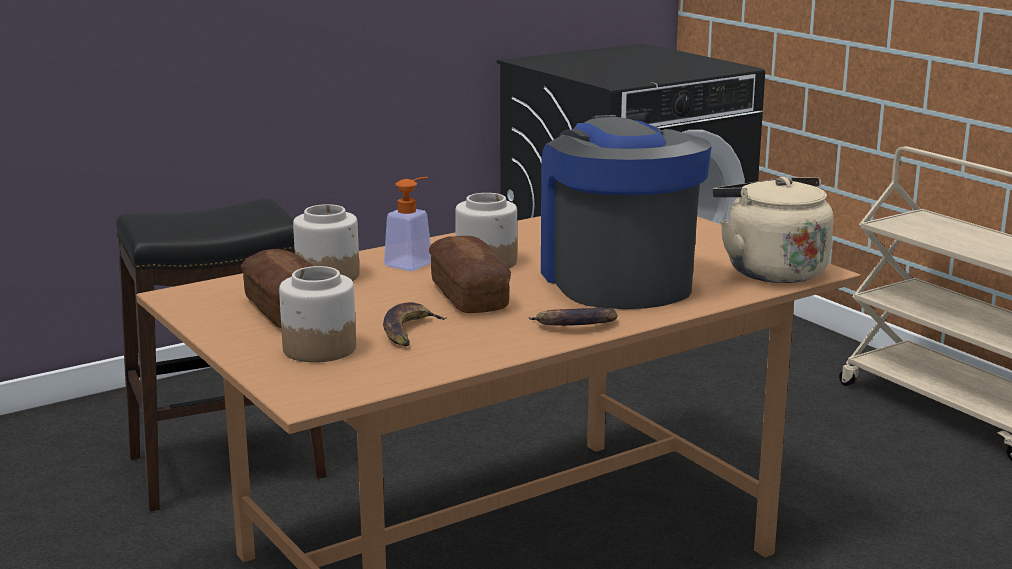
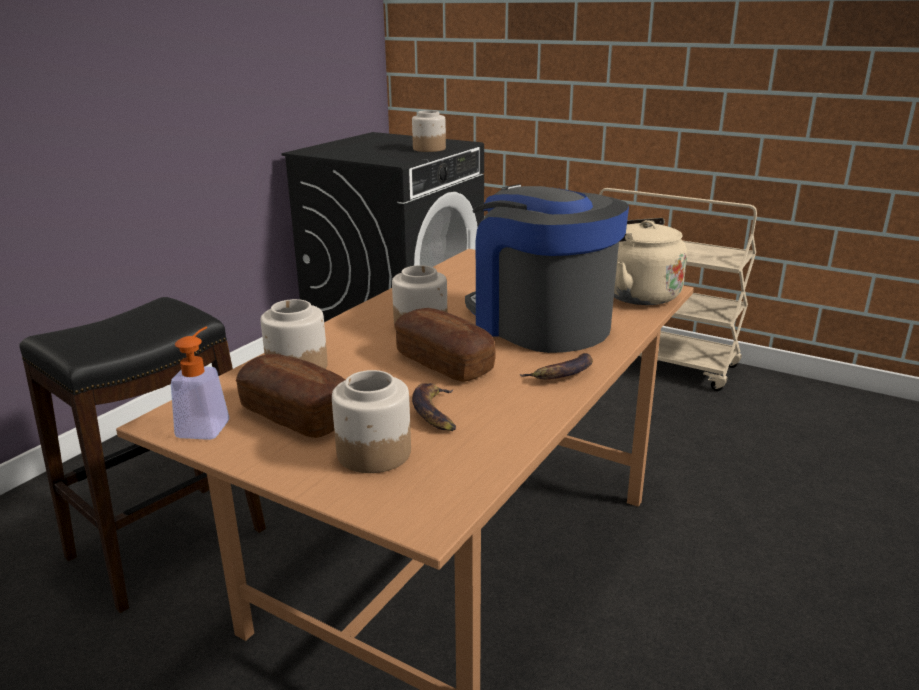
camera: 25 degrees left, 5 degrees up
(413, 262) = (360, 338): soap dispenser -> soap dispenser (207, 424)
(678, 71) = (429, 149): none -> jar

